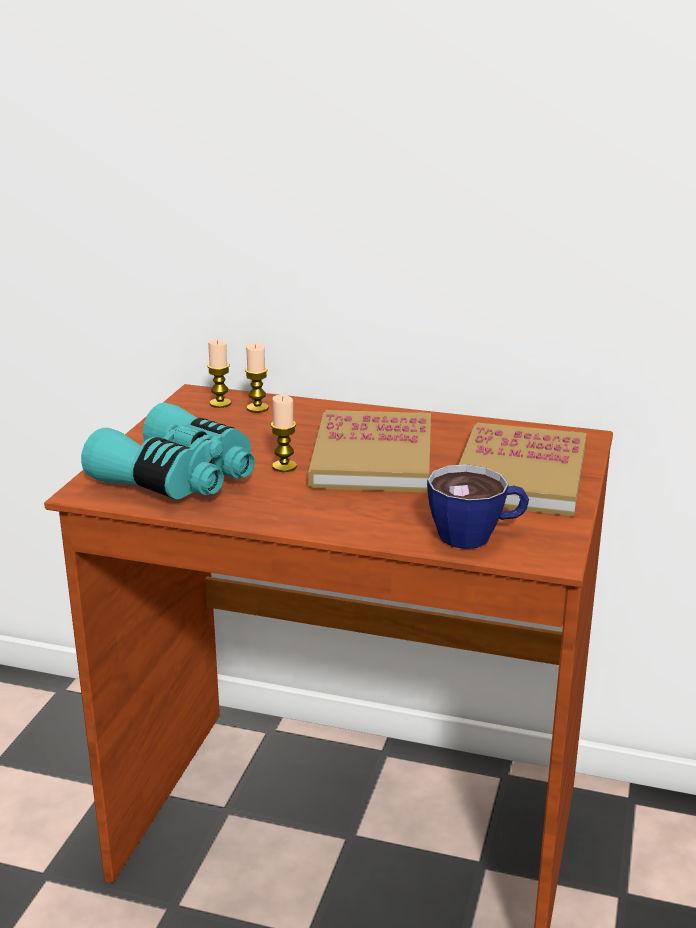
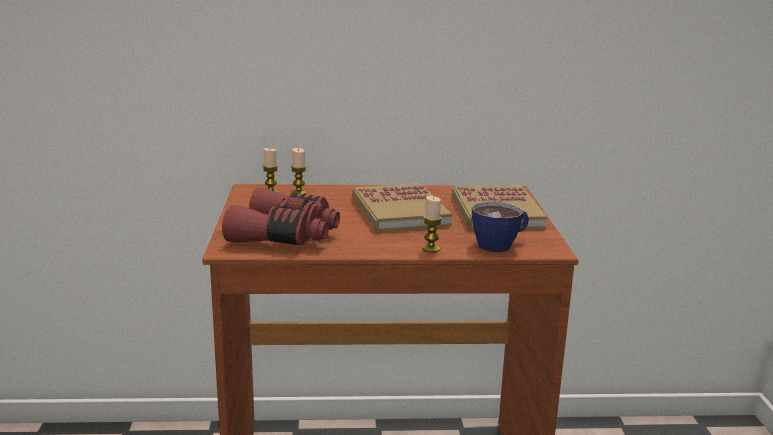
camera: 20 degrees left, 5 degrees down
(179, 479) = (286, 236): turquoise binoculars -> red binoculars
(284, 466) = (348, 222): candle -> candle (431, 249)

